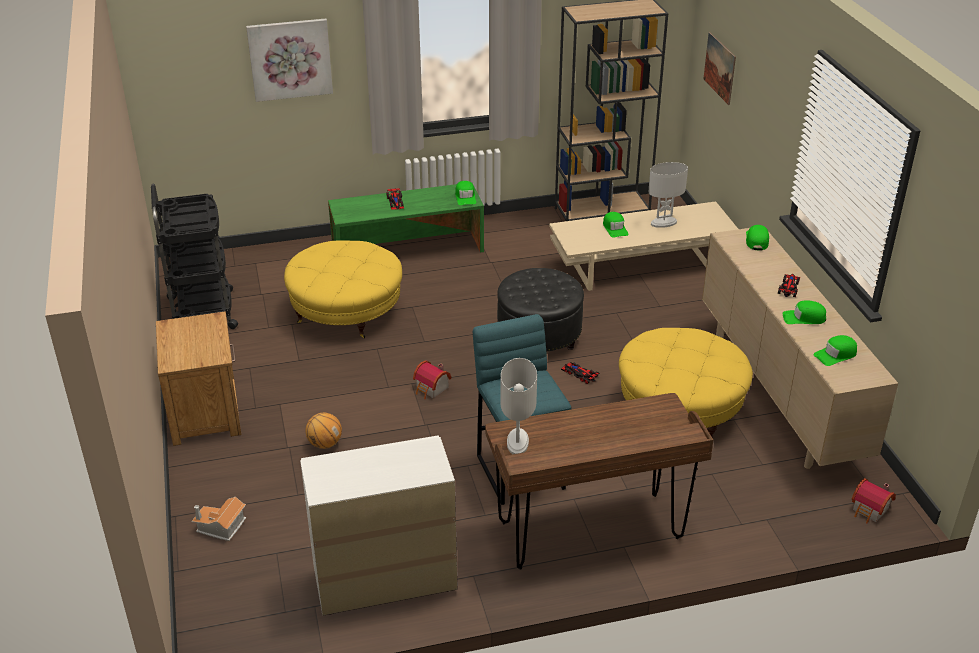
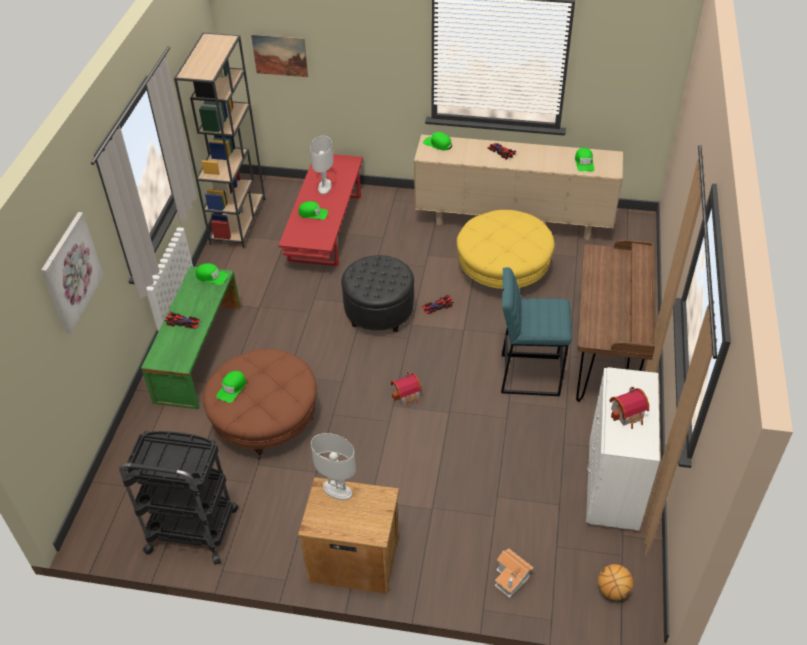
camera: 65 degrees left, 10 degrees up
(324, 444) = (440, 482): basketball -> basketball (612, 590)
(346, 311) = (265, 420): yellow ottoman -> brown ottoman
(517, 442) = (606, 335): white table lamp -> white table lamp (337, 491)
(640, 265) = (325, 227): beige coffee table -> red coffee table
(804, 318) = (539, 160): green cap -> green cap (232, 388)
(870, 511) = (636, 230): toy house -> toy house (629, 414)

